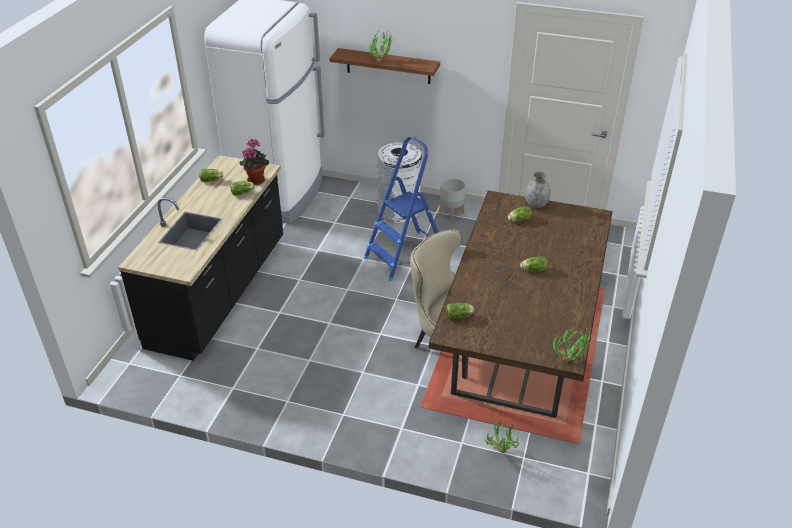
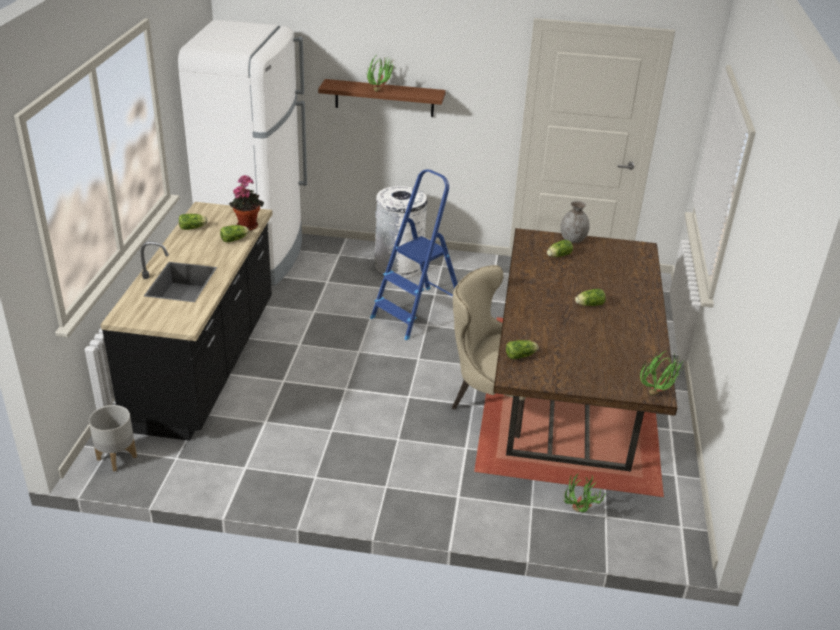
camera: 10 degrees left, 5 degrees down
(451, 213) = (459, 266): grey planter -> grey planter (116, 457)

